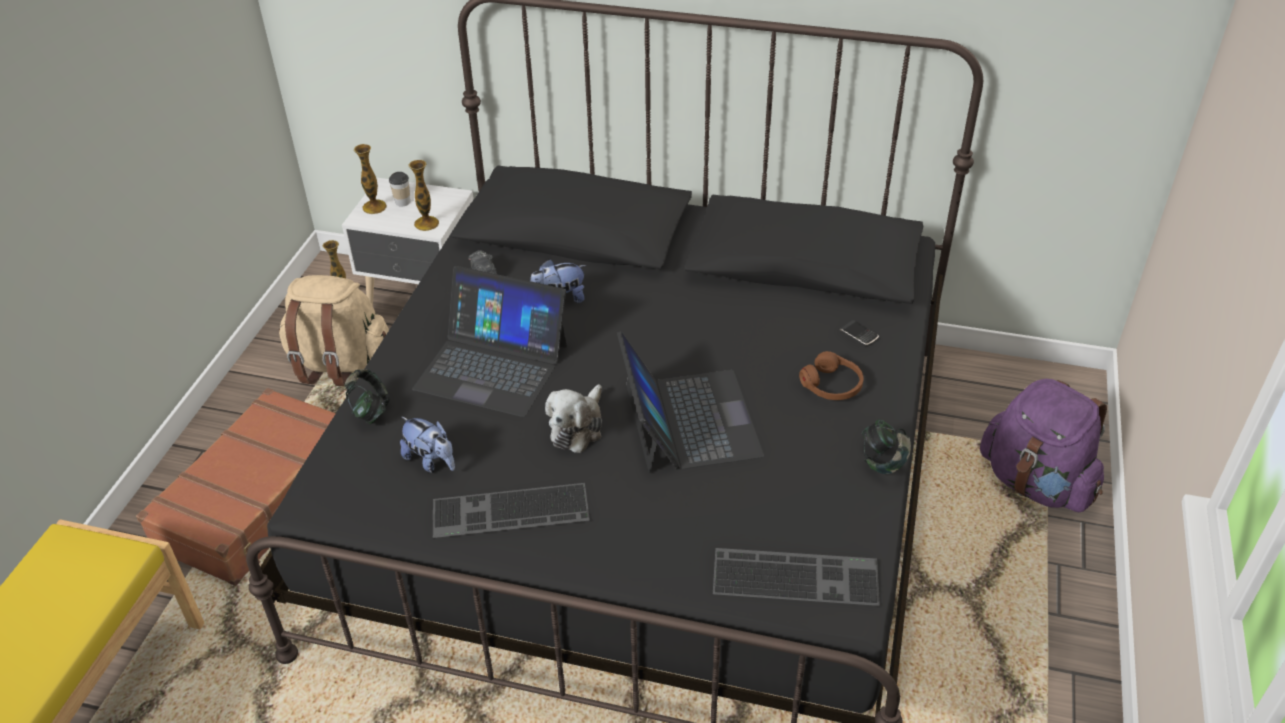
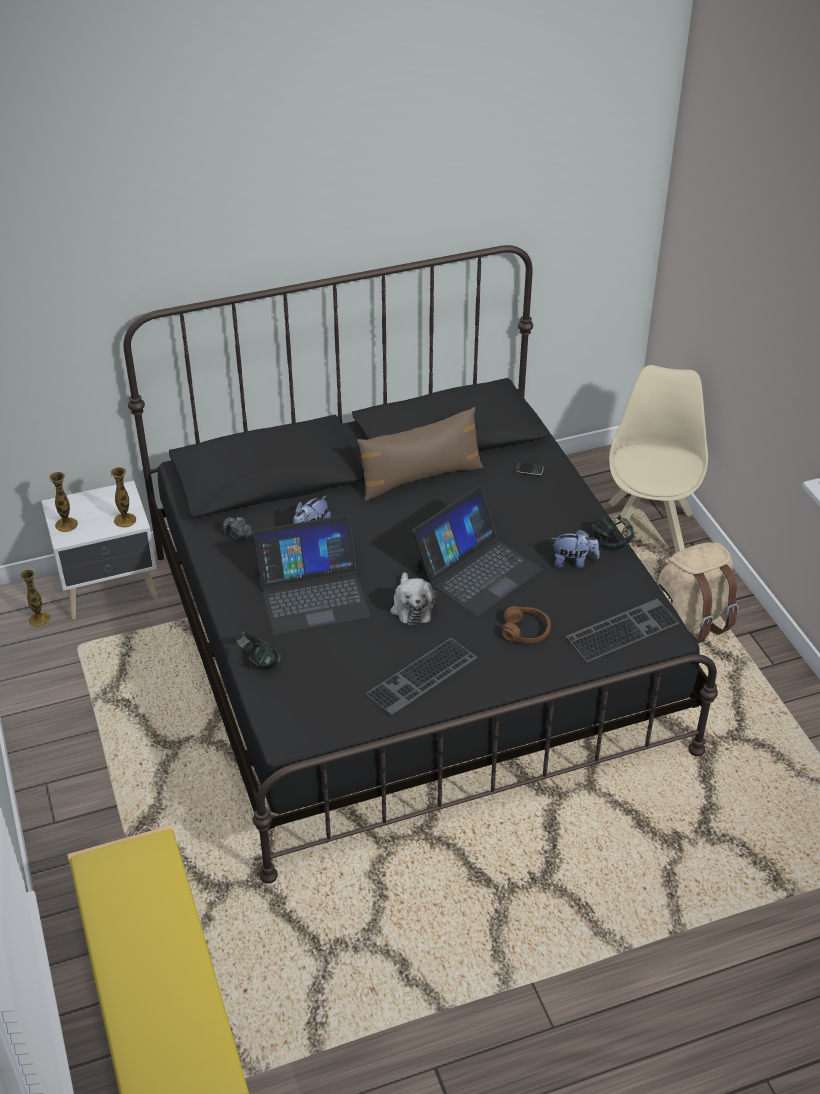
camera: 35 degrees left, 0 degrees up
(260, 499) = (134, 792): brown suitcase -> none
(339, 363) = (91, 669): beige backpack -> beige backpack (689, 620)
(402, 202) = (86, 511): cup -> none
(431, 461) = (338, 672): plush toy -> plush toy (573, 562)
(689, 420) = (477, 570): laptop -> laptop turned 90 degrees clockwise
(726, 292) = (420, 477): none -> brown pillow
(832, 385) = (542, 510): brown headphones -> brown headphones (526, 631)
(1036, 483) = (647, 531): purple backpack -> beige chair

